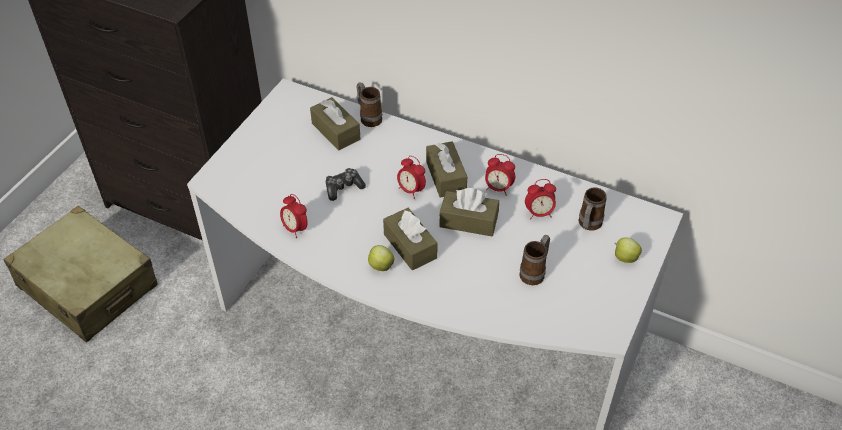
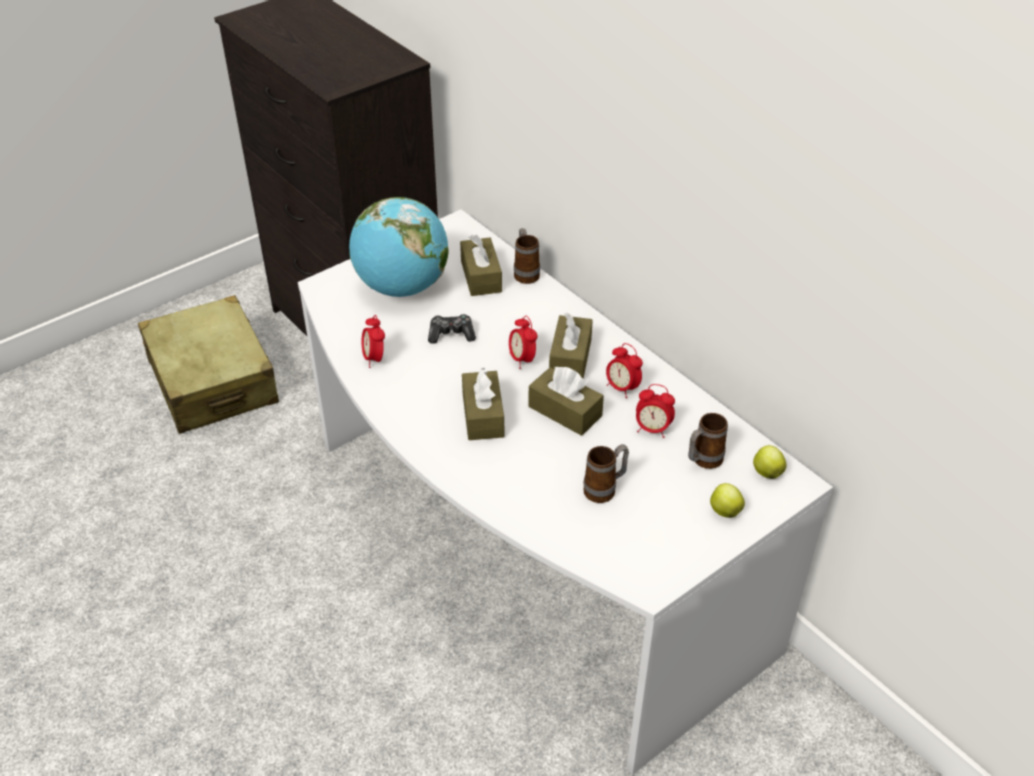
camera: 25 degrees right, 5 degrees down
(278, 160) = (402, 287): none -> globe
(380, 265) = (438, 424): apple -> apple (766, 472)

